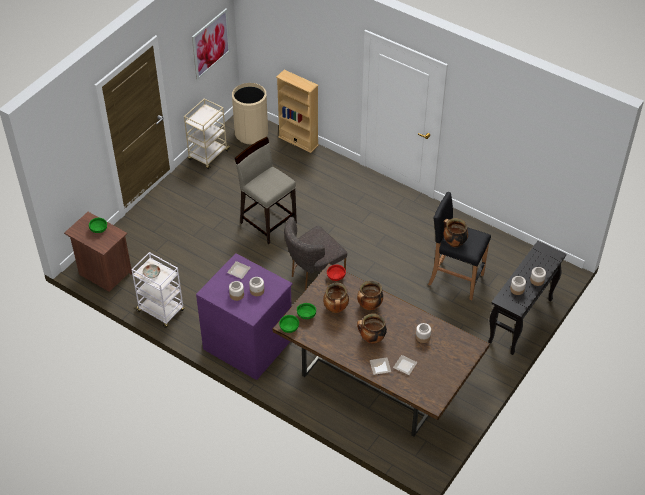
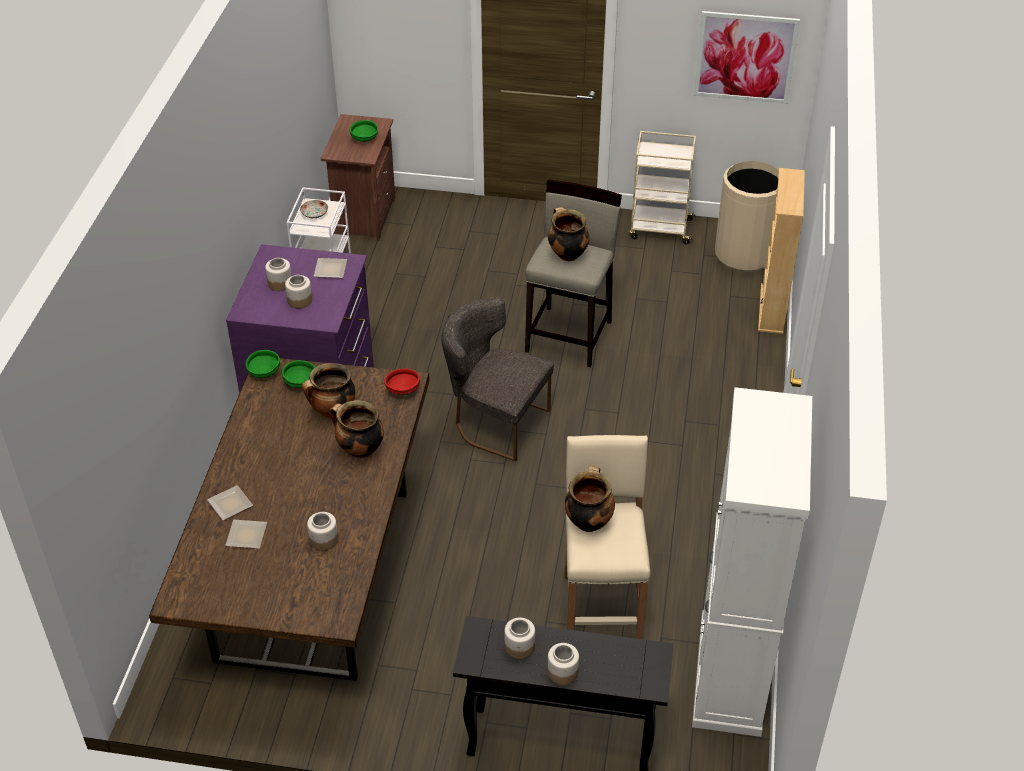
camera: 65 degrees right, 5 degrees down
(371, 339) = (287, 475): cooking pot -> cooking pot (567, 254)
(455, 279) = (601, 610): black stool -> beige stool
(511, 251) = (730, 675): none -> white cabinet

